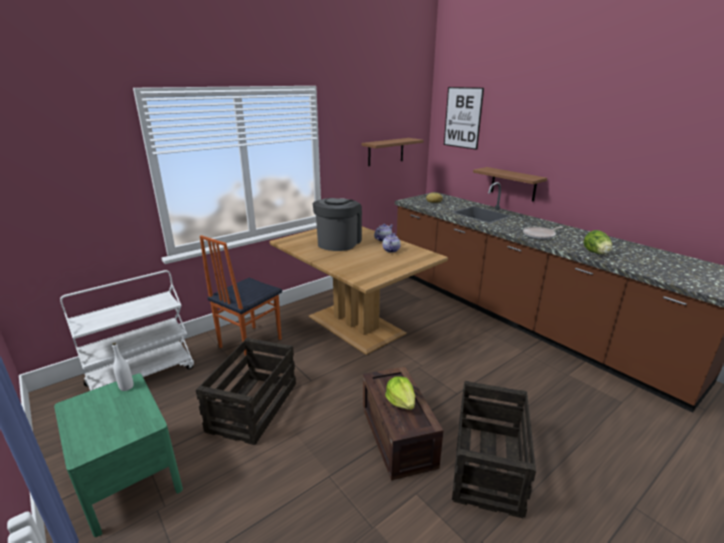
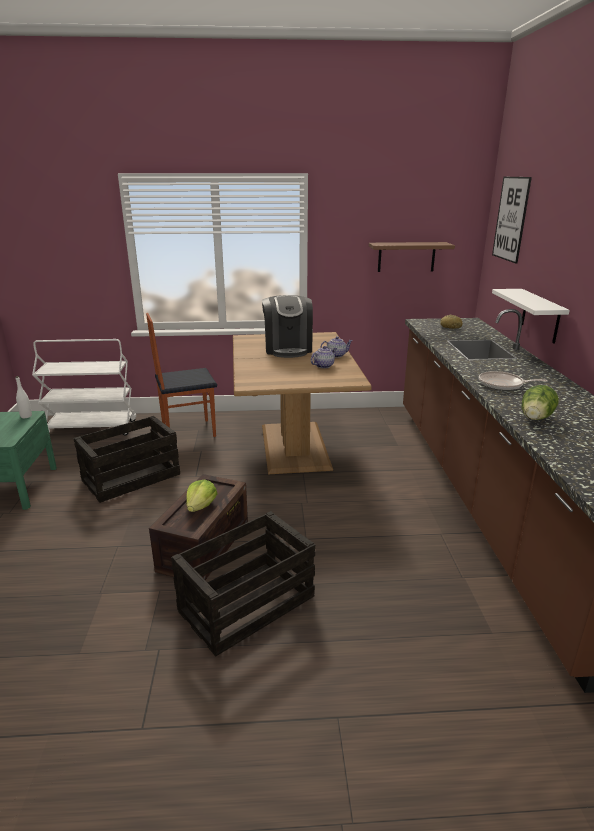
camera: 35 degrees right, 0 degrees up
(338, 242) = (288, 349): coffee machine -> coffee machine turned 120 degrees clockwise
(513, 184) = (540, 316): brown shelf -> white shelf

